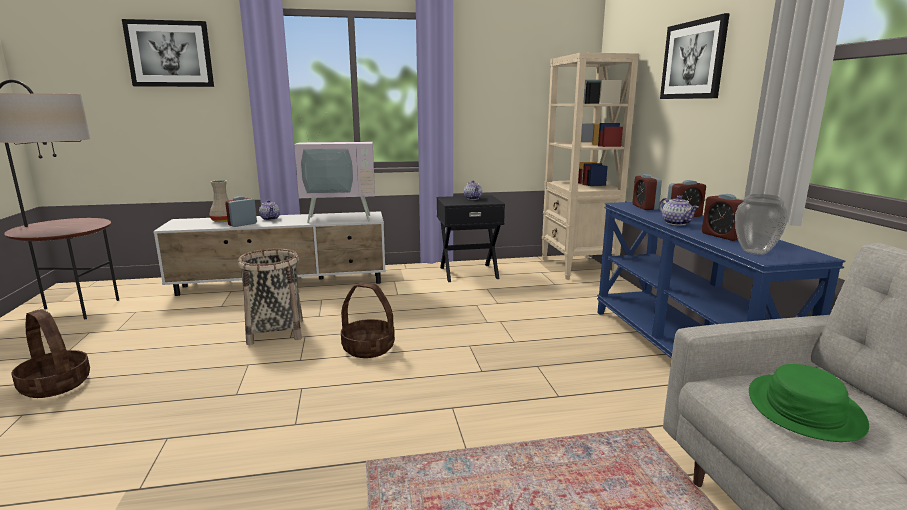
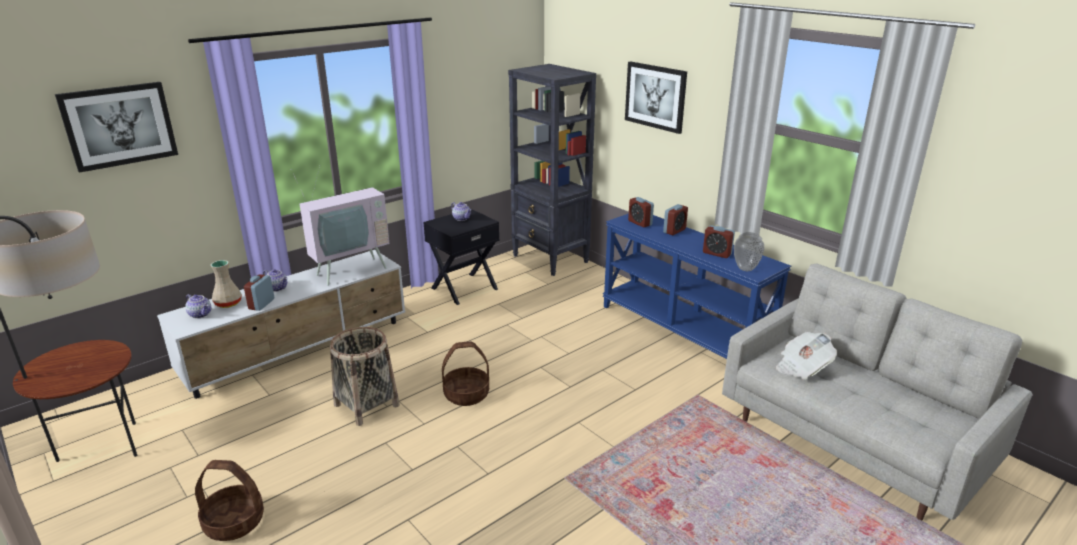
camera: 30 degrees left, 10 degrees up
(577, 268) = (550, 259): beige bookcase -> black bookcase
(677, 223) = (678, 242): teapot -> teapot (201, 314)
(803, 408) = (802, 367): green hat -> newspaper

